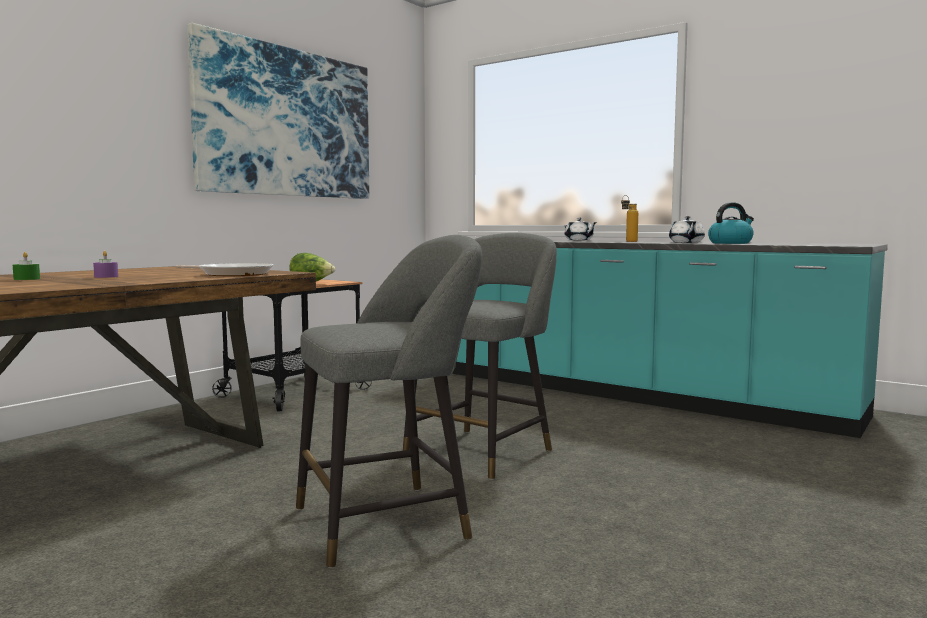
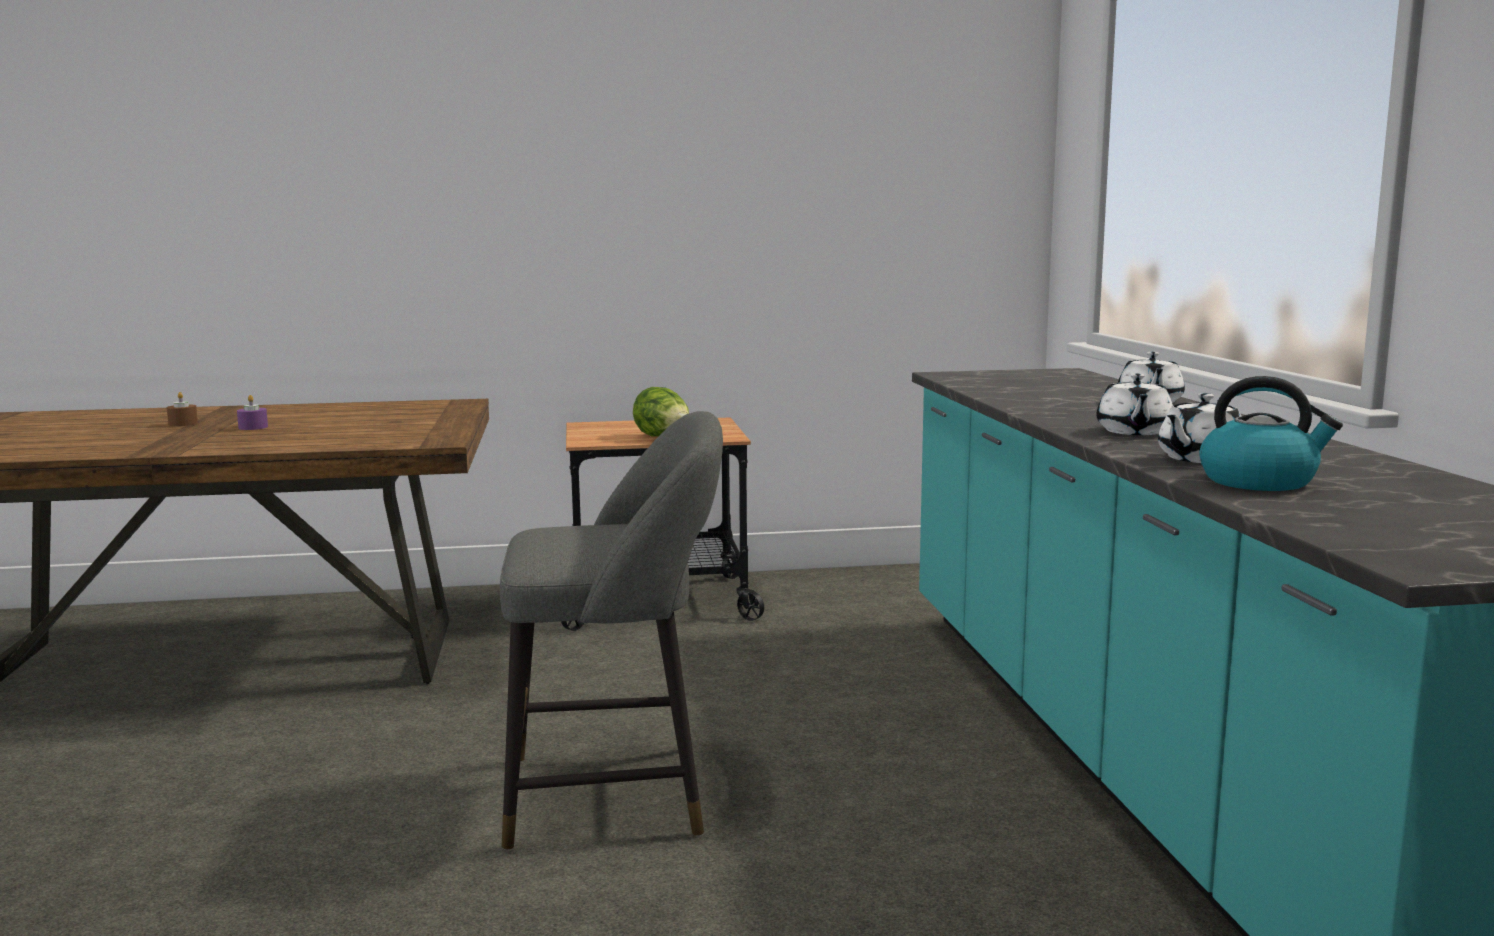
camera: 45 degrees right, 5 degrees up
(27, 279) = (183, 424): green candle -> brown candle
(233, 274) = (365, 439): frying pan -> none
(287, 123) = (714, 162): picture -> none
(391, 521) = (272, 856): grey stool -> none
(628, 241) = (1133, 432): bottle -> white teapot

